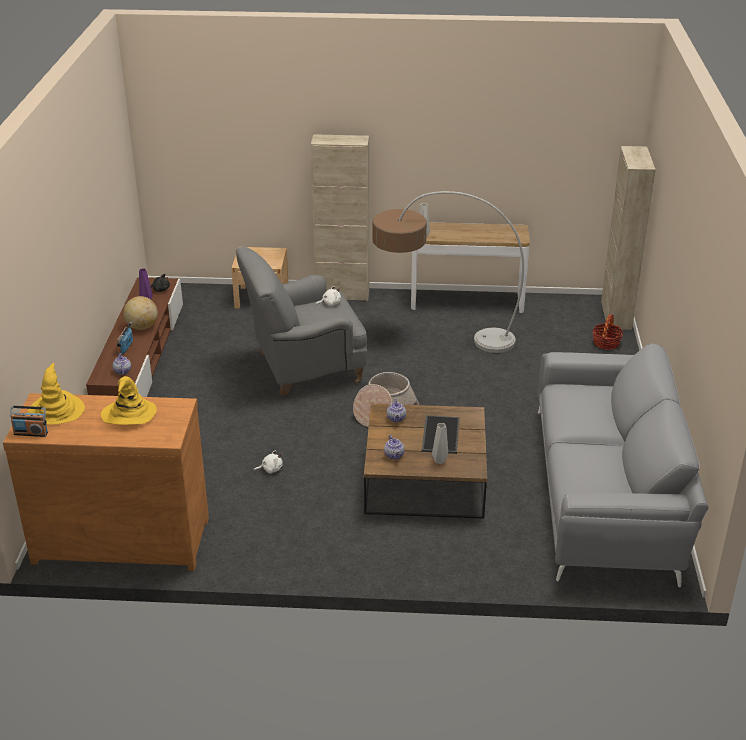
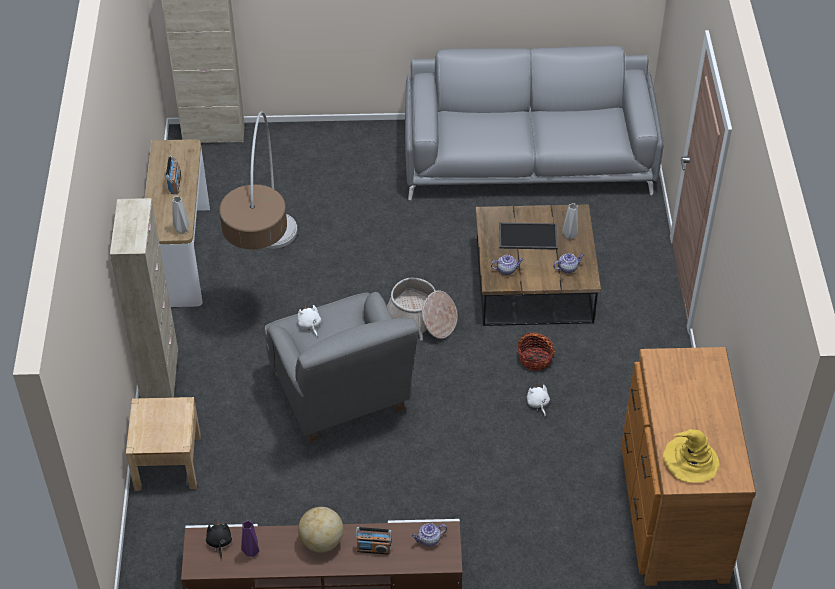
camera: 95 degrees left, 15 degrees up
(31, 433) = (734, 471): radio -> radio (175, 184)
(129, 414) = (682, 397): yellow hat -> none
(606, 343) = (273, 144): basket -> basket (535, 359)

